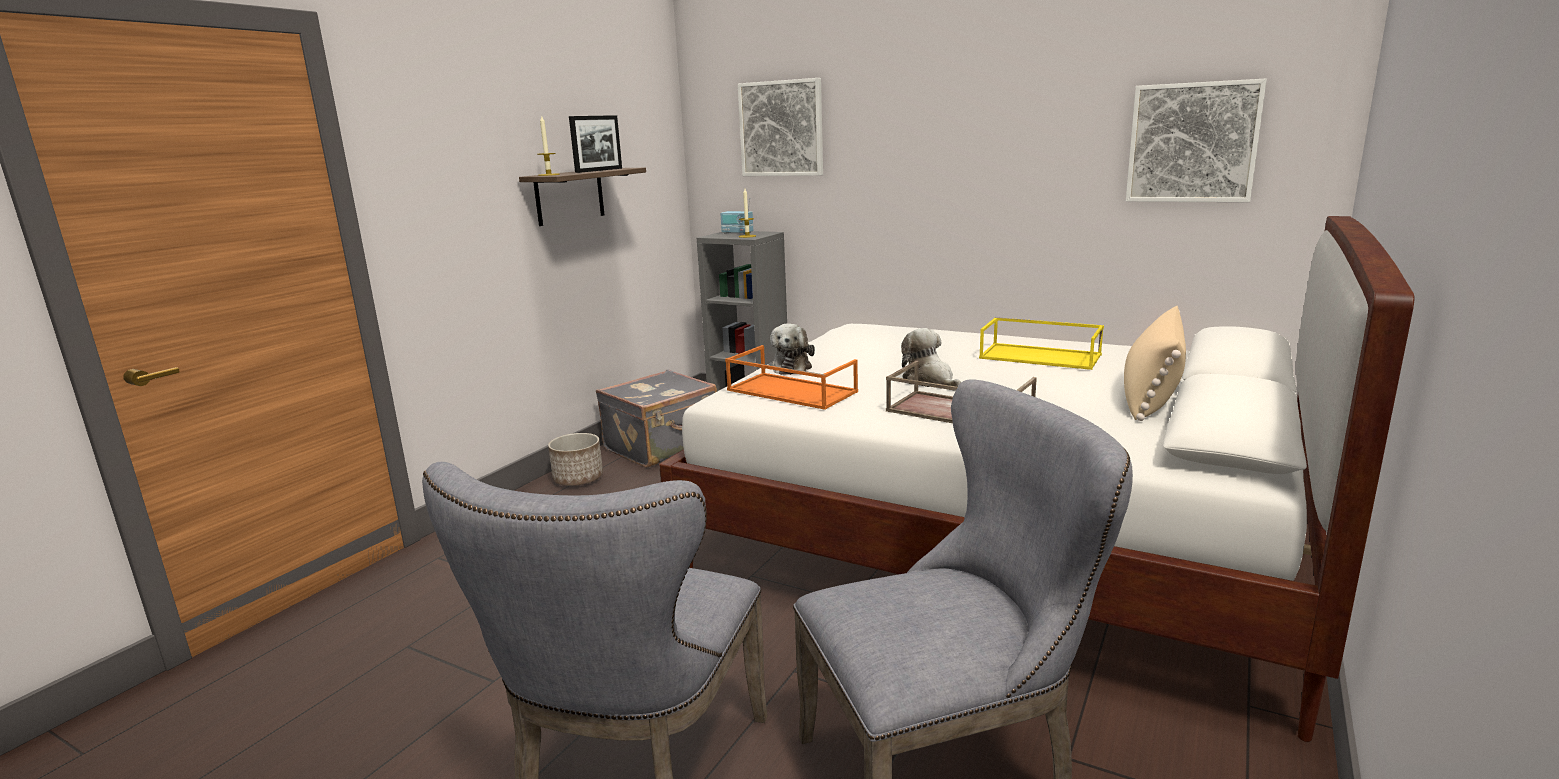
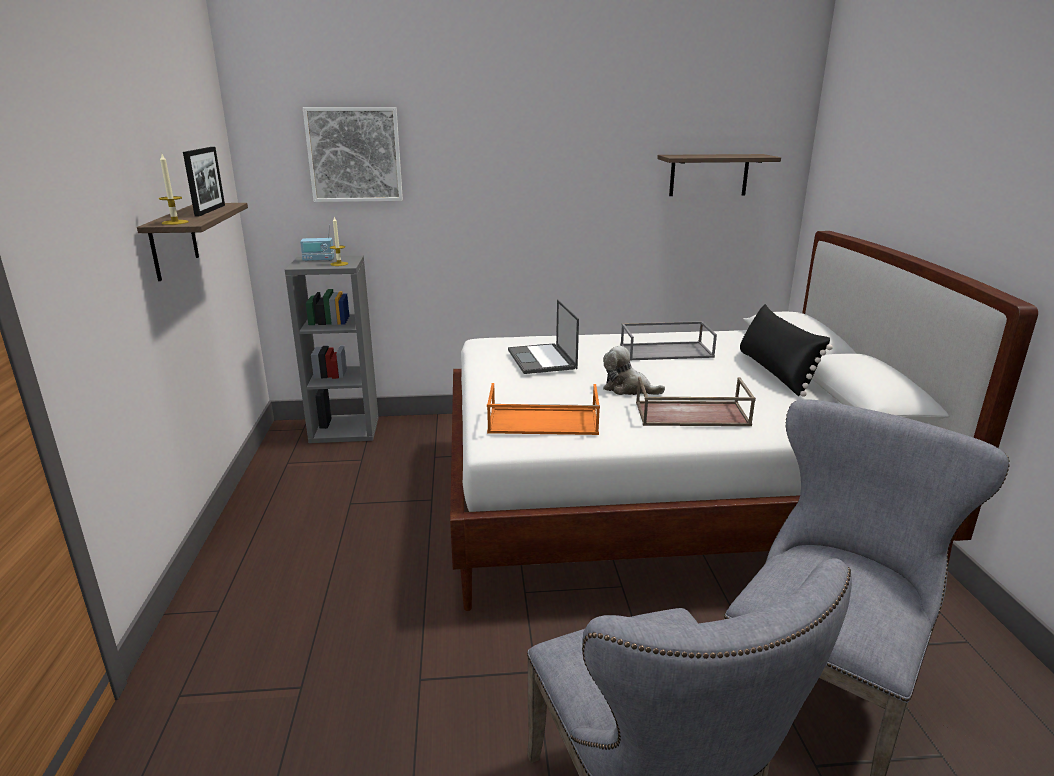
camera: 35 degrees left, 5 degrees up
(578, 479) = (245, 548): planter -> none
(663, 447) = (299, 488): grey suitcase -> none
(790, 367) = (500, 396): plush toy -> none
(880, 345) = (542, 359): none -> laptop
(1041, 356) = (667, 351): yellow tray -> grey tray
(1151, 394) = (775, 372): beige pillow -> black pillow
(1192, 143) = (709, 175): picture -> shelf

